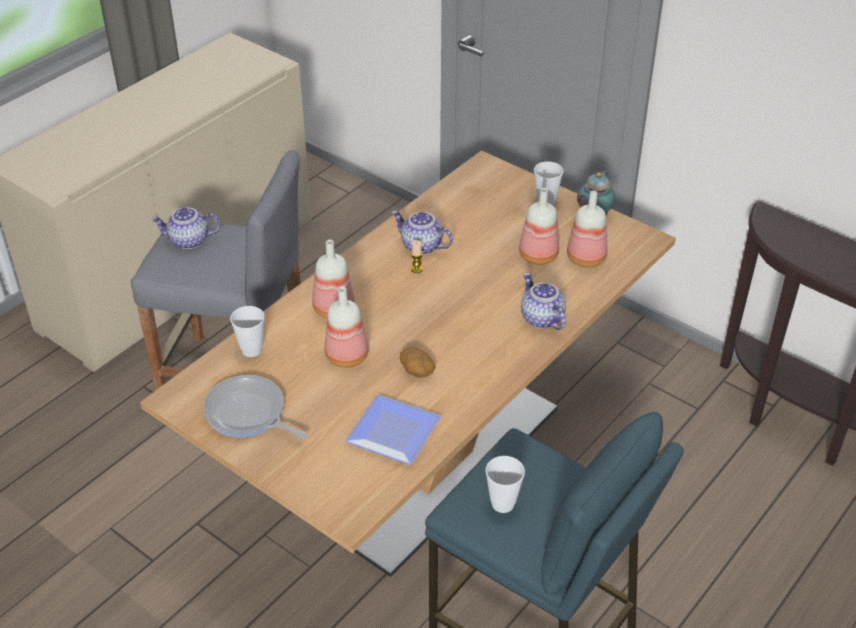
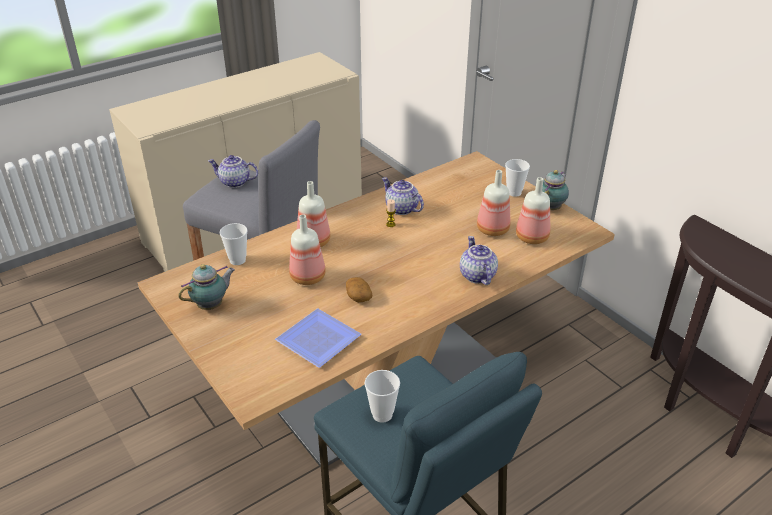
camera: 15 degrees right, 5 degrees down
(248, 414) = (212, 305): frying pan -> teapot

